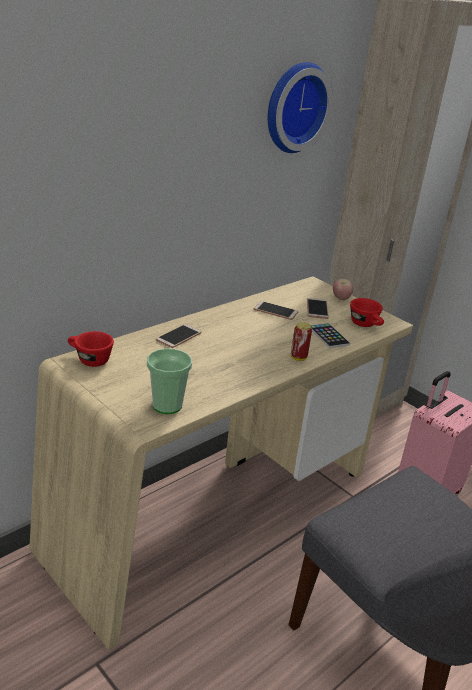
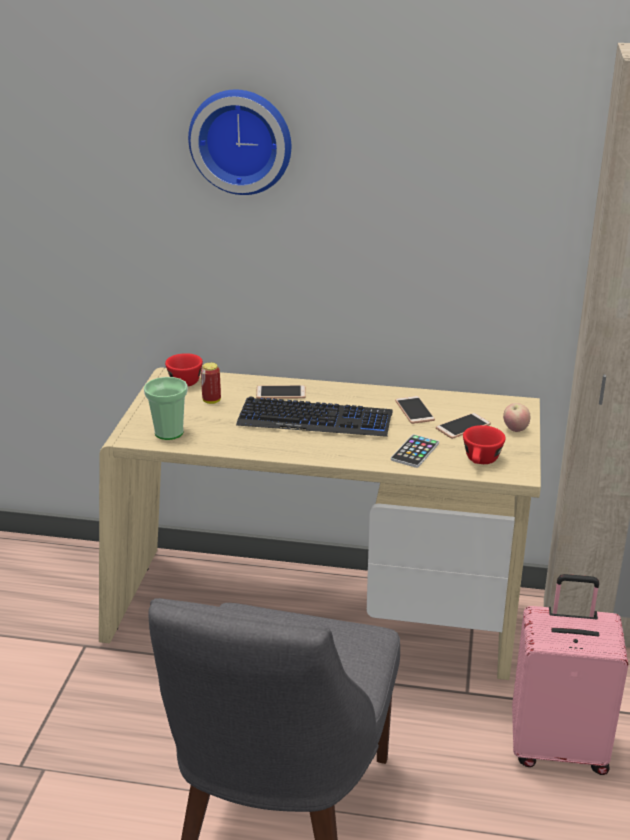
camera: 55 degrees right, 0 degrees up
(238, 344) = (315, 420): none -> keyboard
(293, 107) = (488, 174): wall clock -> wall clock (242, 140)
(298, 358) = (342, 453): can -> can (211, 401)

